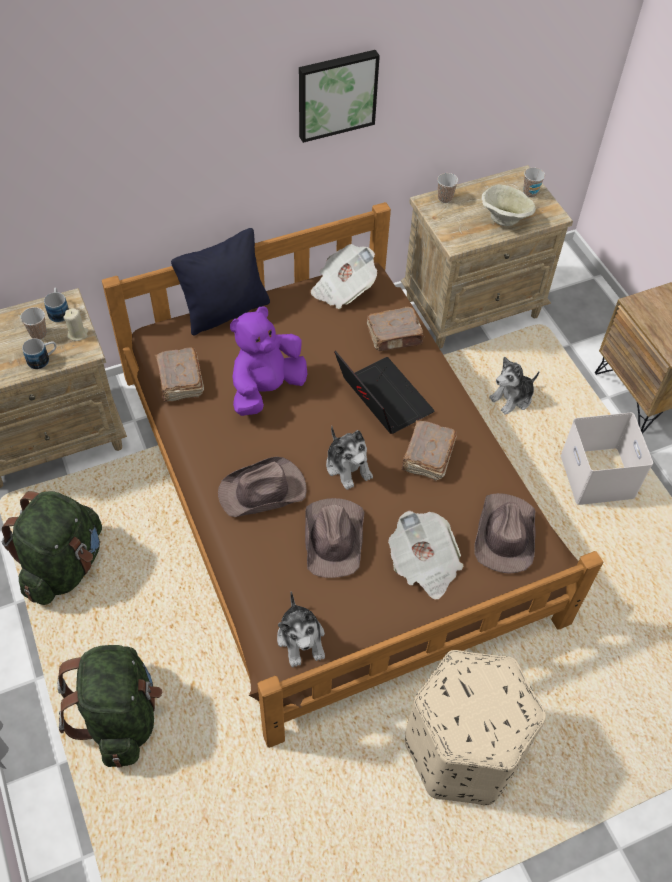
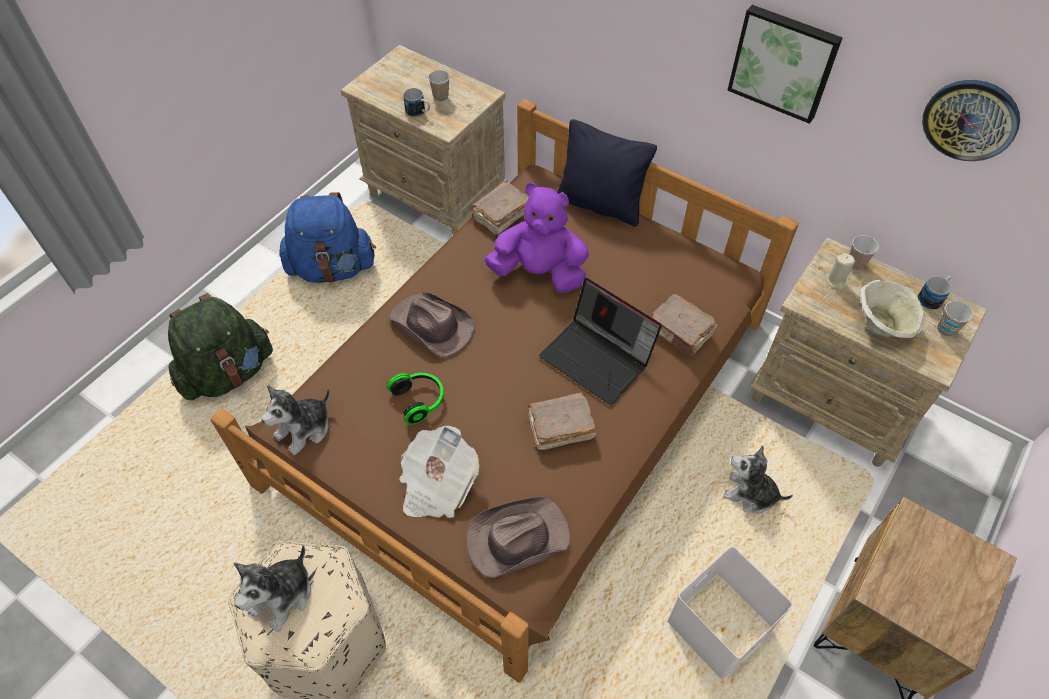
camera: 60 degrees right, 0 degrees up
(59, 311) = (472, 95): mug -> mug (932, 298)
(64, 565) = (332, 268): green backpack -> blue backpack
(78, 334) = (459, 116): beige candle -> beige candle (836, 281)
(334, 537) = (420, 400): brown hat -> headphones
(342, 288) = (700, 266): newspaper -> none
(348, 466) = (502, 372): plush toy -> plush toy (283, 596)
(381, 398) = (598, 358): laptop -> laptop turned 105 degrees clockwise
(476, 50) = (970, 119): none -> wall clock

